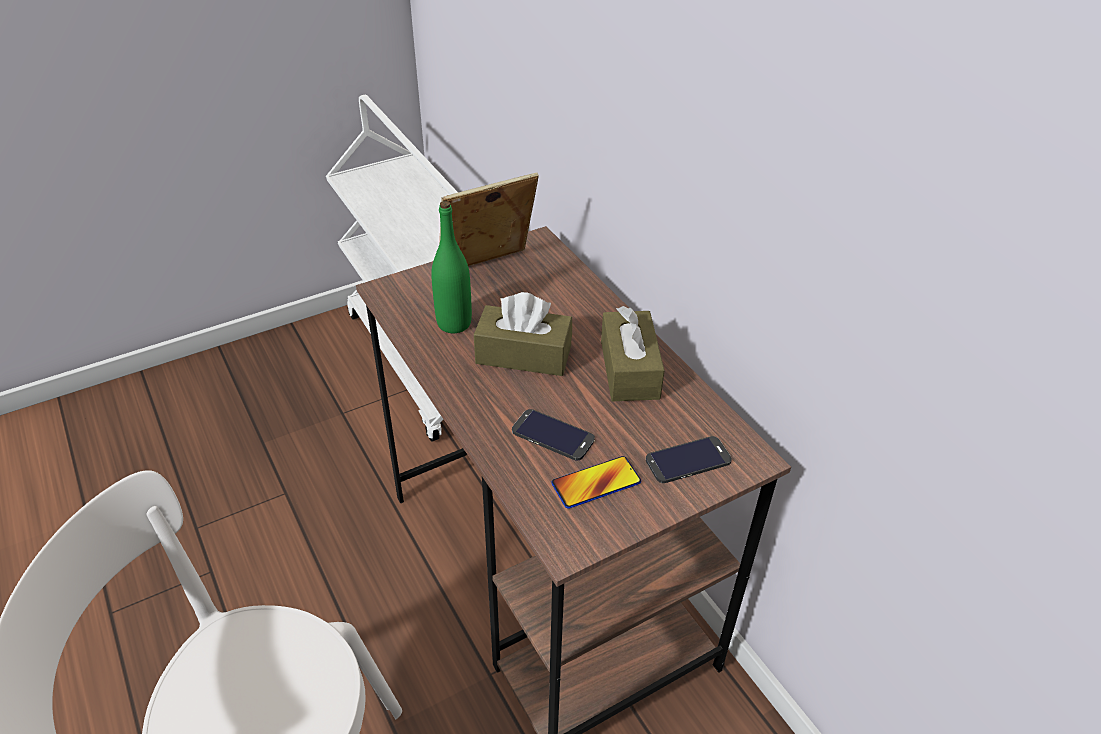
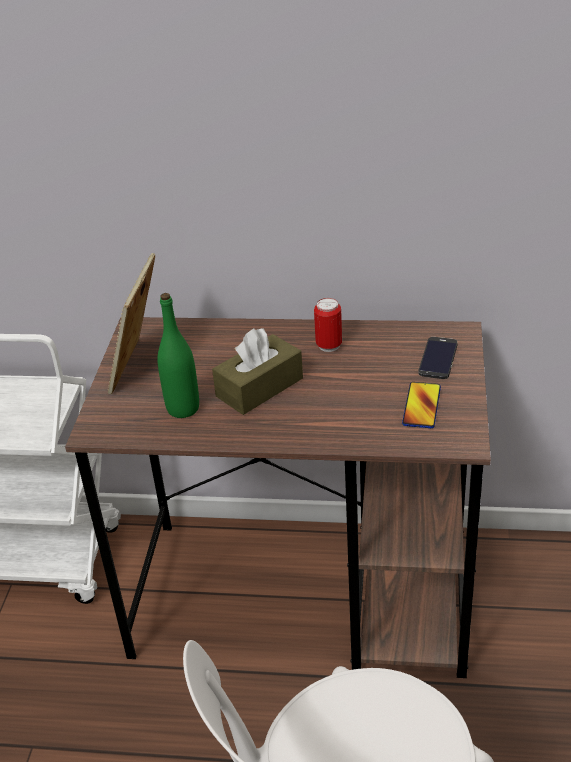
camera: 50 degrees left, 5 degrees down
(553, 435) = (358, 407): phone -> none
(629, 369) = (329, 345): brown tissue box -> can

